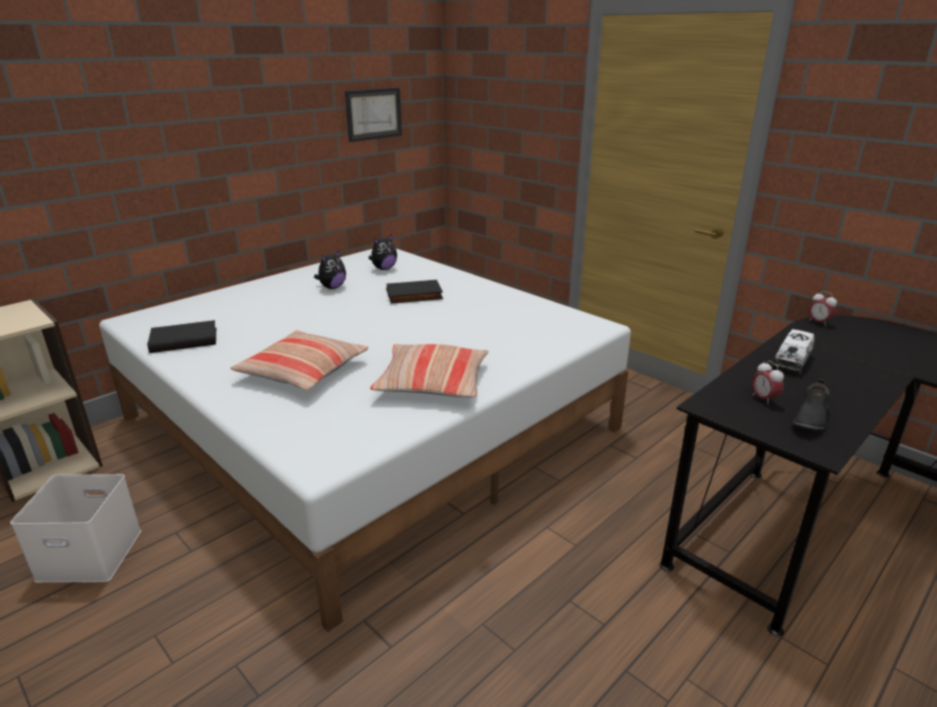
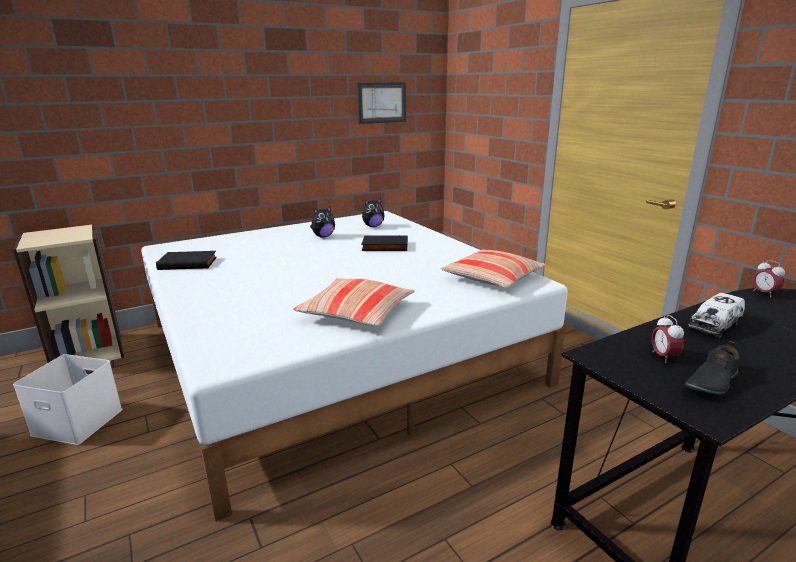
camera: 15 degrees right, 5 degrees down
(303, 371) = (258, 293): pillow -> pillow (492, 278)

